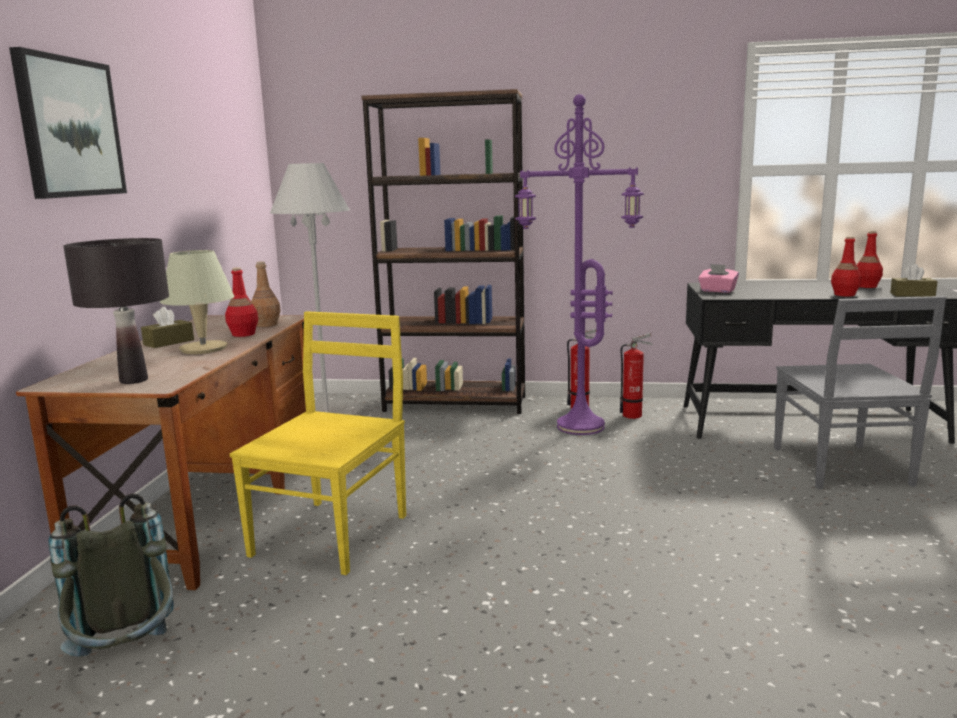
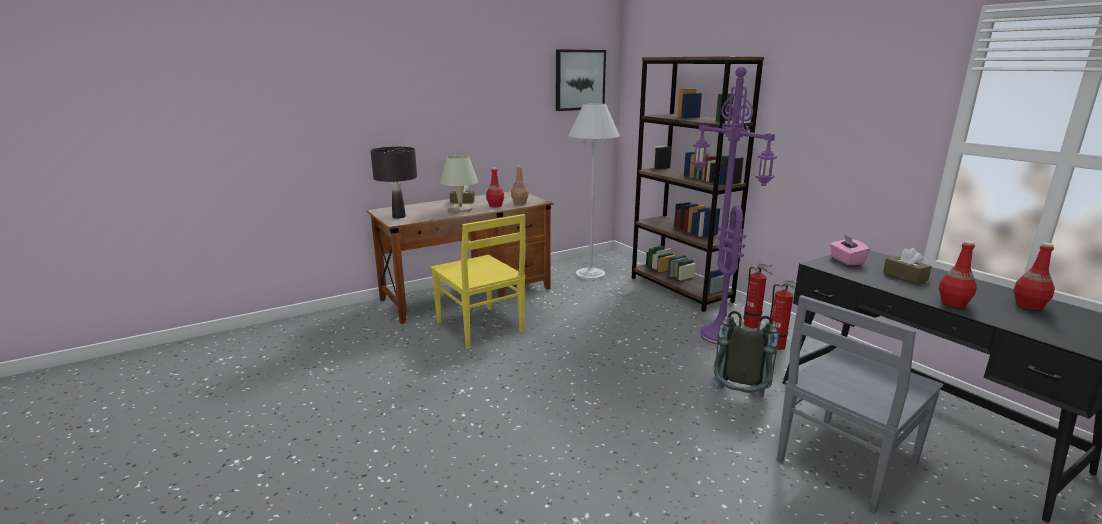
camera: 50 degrees right, 5 degrees up
(69, 128) = (424, 86): picture -> picture (579, 80)
(126, 660) = (345, 336): grey backpack -> grey backpack (738, 400)
(333, 533) = (480, 328): yellow chair -> yellow chair turned 75 degrees clockwise
(912, 295) = (1037, 330): brown tissue box -> brown tissue box (905, 276)

